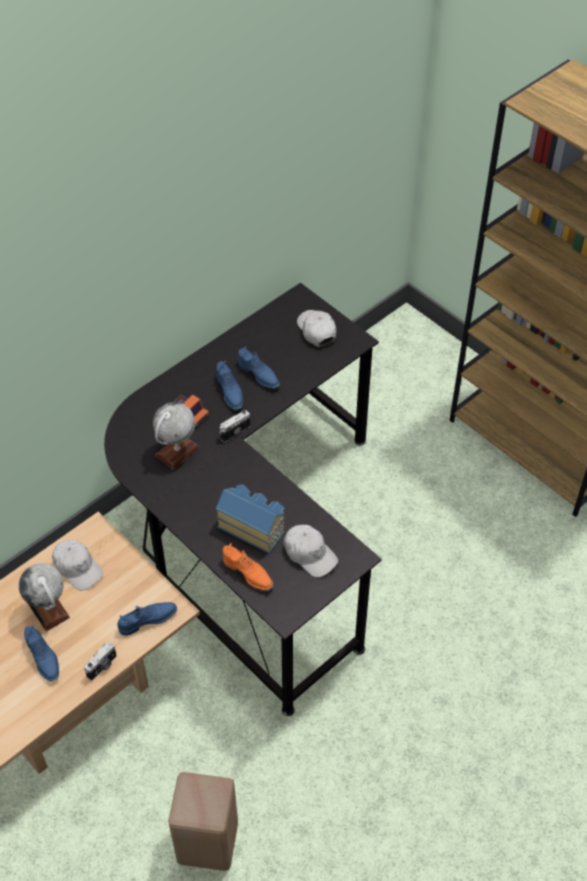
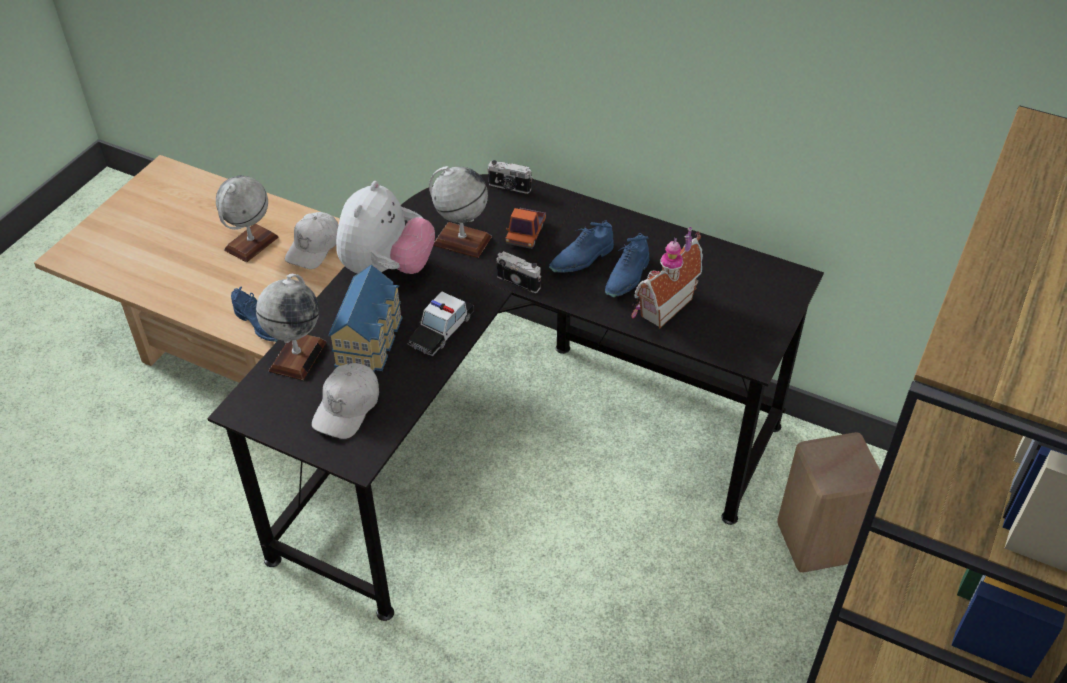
camera: 70 degrees right, 5 degrees down
(44, 658) = (188, 259): blue shoe -> none
(102, 666) = (189, 307): camera -> camera (509, 187)
(184, 502) = (387, 268): none -> plush toy
(205, 844) = (79, 532): beige stool -> beige stool (814, 541)
(248, 573) = (297, 356): orange shoe -> globe
(261, 486) = (441, 330): none -> toy car
(293, 367) = (661, 306): none -> toy house
(316, 331) = (743, 312): white cap -> none

